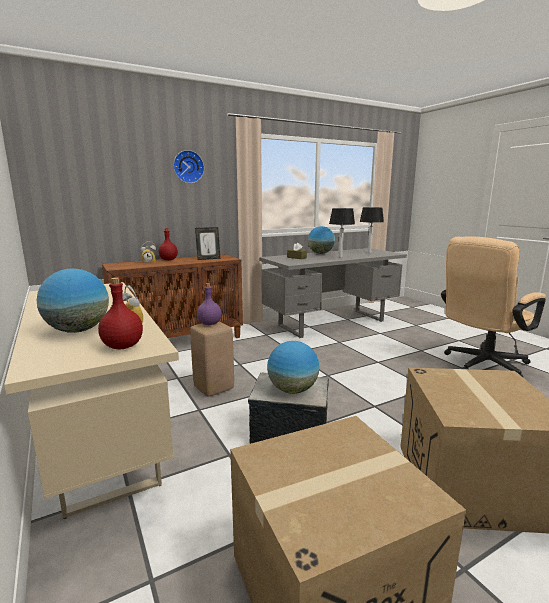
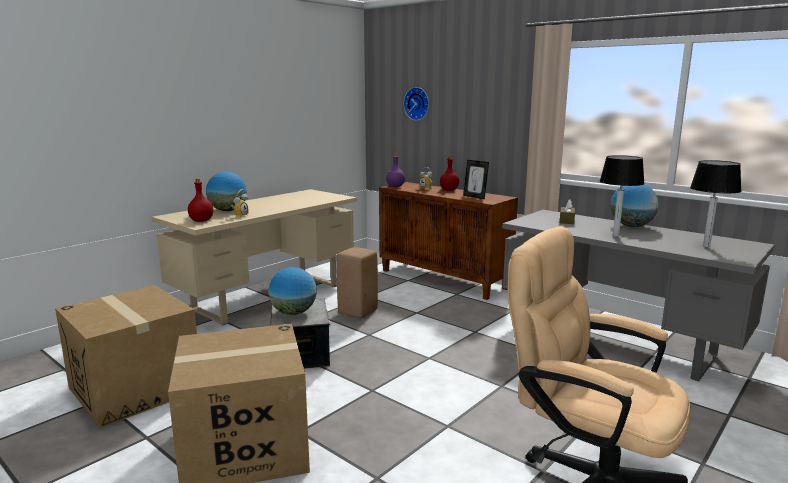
camera: 70 degrees right, 0 degrees up
(188, 167) = (488, 90): wall clock -> wall clock (417, 103)
(209, 323) = (359, 249): purple bottle -> purple bottle (395, 186)

